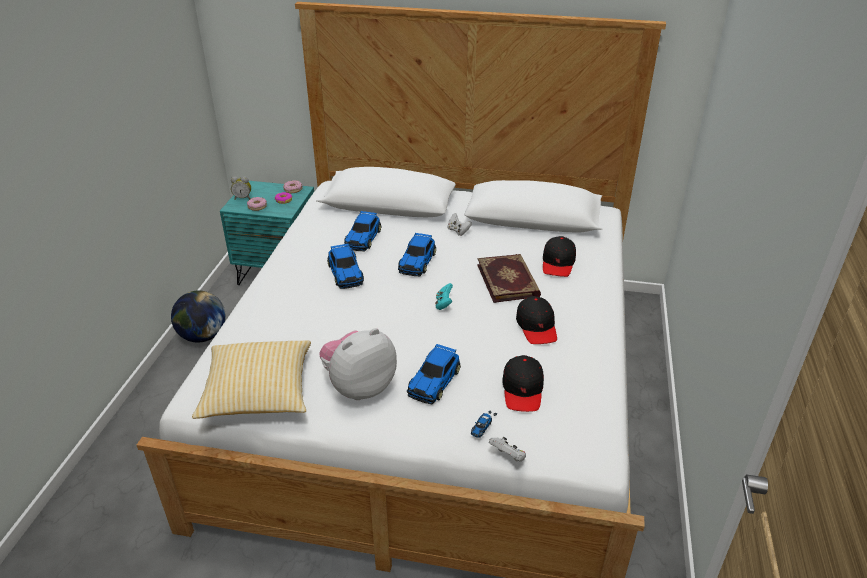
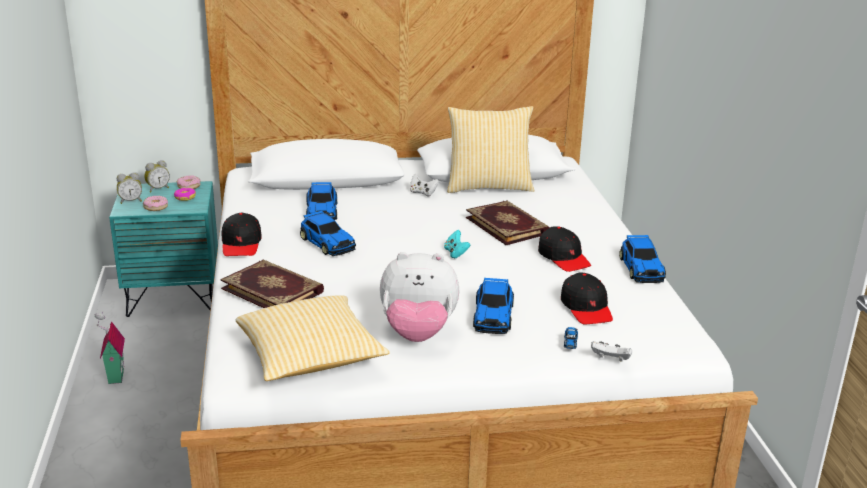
camera: 20 degrees left, 10 degrees down
(203, 336) = (114, 375): globe -> toy house
(269, 189) = (158, 189): none -> alarm clock
(273, 315) = (273, 290): none -> book
(359, 386) = (418, 333): plush toy -> plush toy turned 120 degrees counterclockwise
(417, 261) = (400, 223): toy car -> toy car (641, 268)
(519, 232) = (488, 186): none -> pillow
(558, 263) = (547, 205): black cap -> black cap (241, 244)

